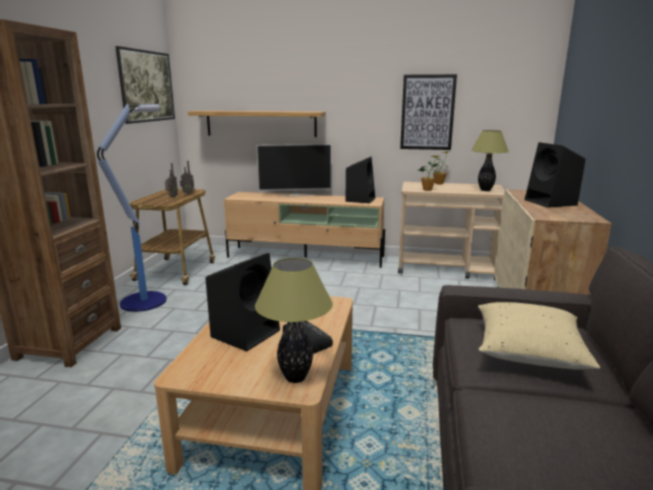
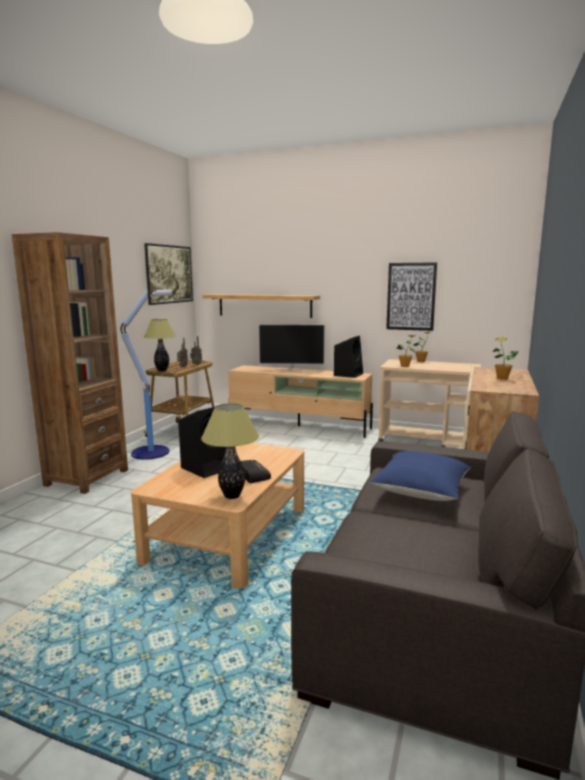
camera: 10 degrees right, 5 degrees down
(485, 190) = (460, 368): table lamp -> table lamp (162, 370)
(528, 352) = (420, 491): beige pillow -> blue pillow
(551, 203) = (502, 378): black speaker -> potted plant

